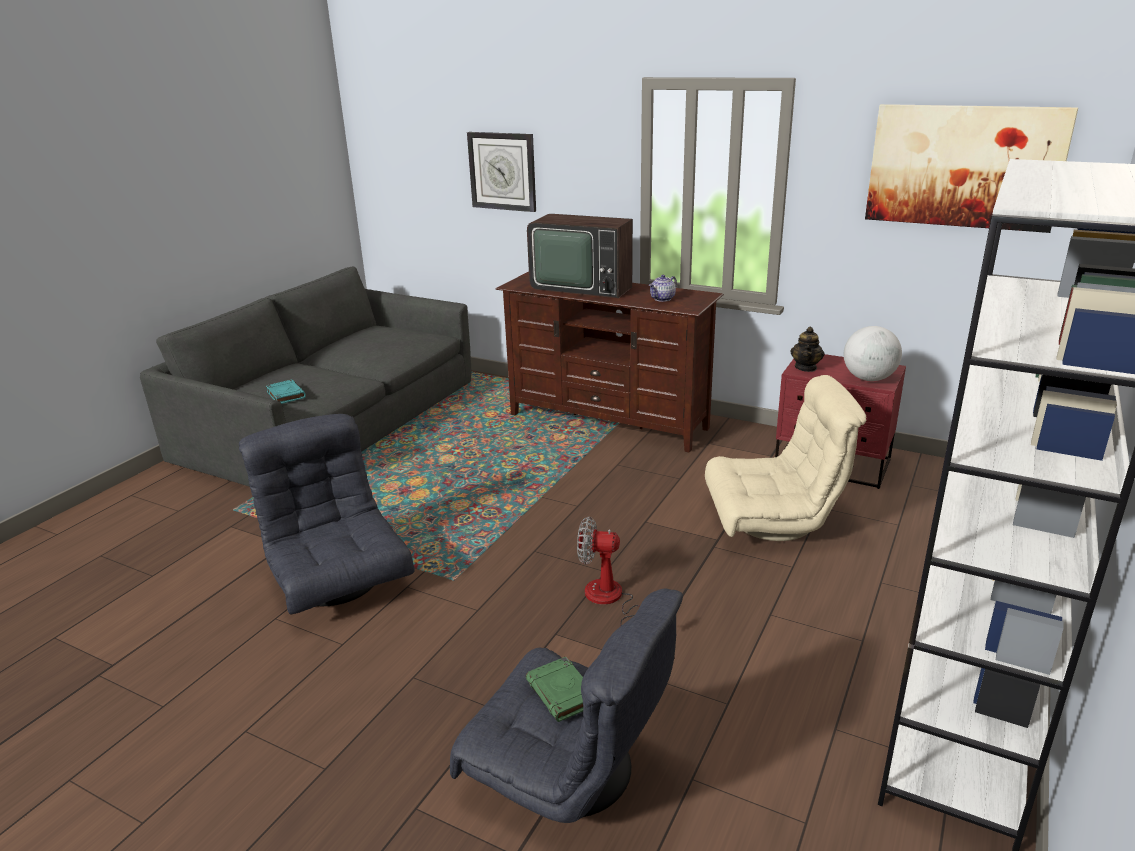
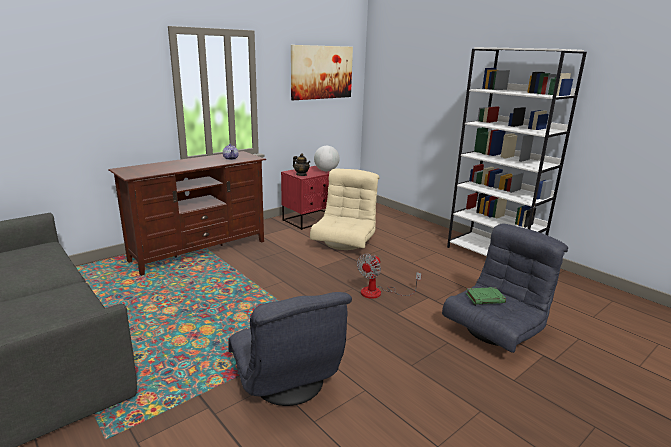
camera: 70 degrees left, 5 degrees down
(285, 395) = (51, 320): turquoise book -> none
(338, 580) = (287, 383): grey armchair -> grey armchair turned 105 degrees counterclockwise
(502, 171) = (54, 97): wall clock -> none
(582, 286) = (172, 165): television -> none

